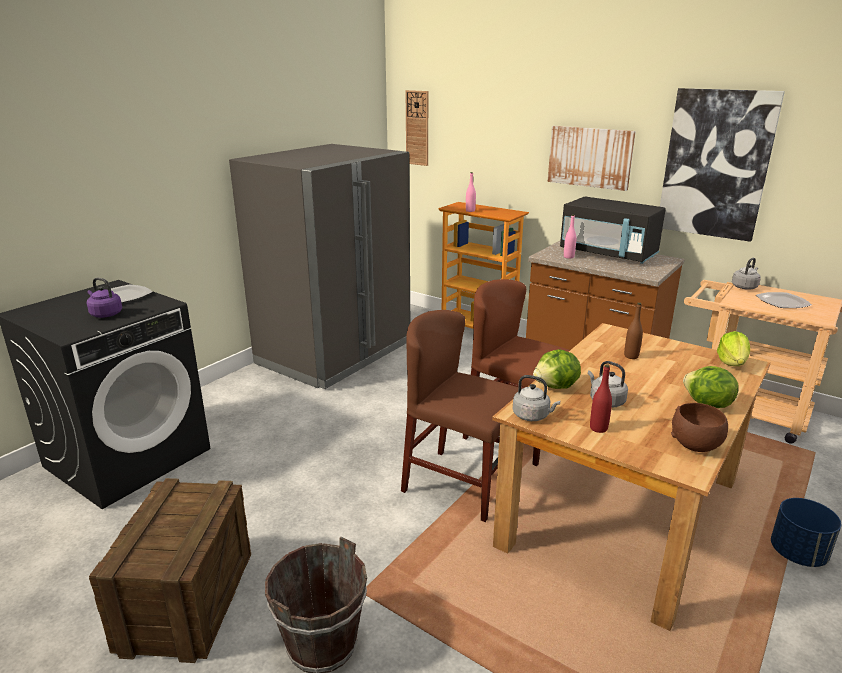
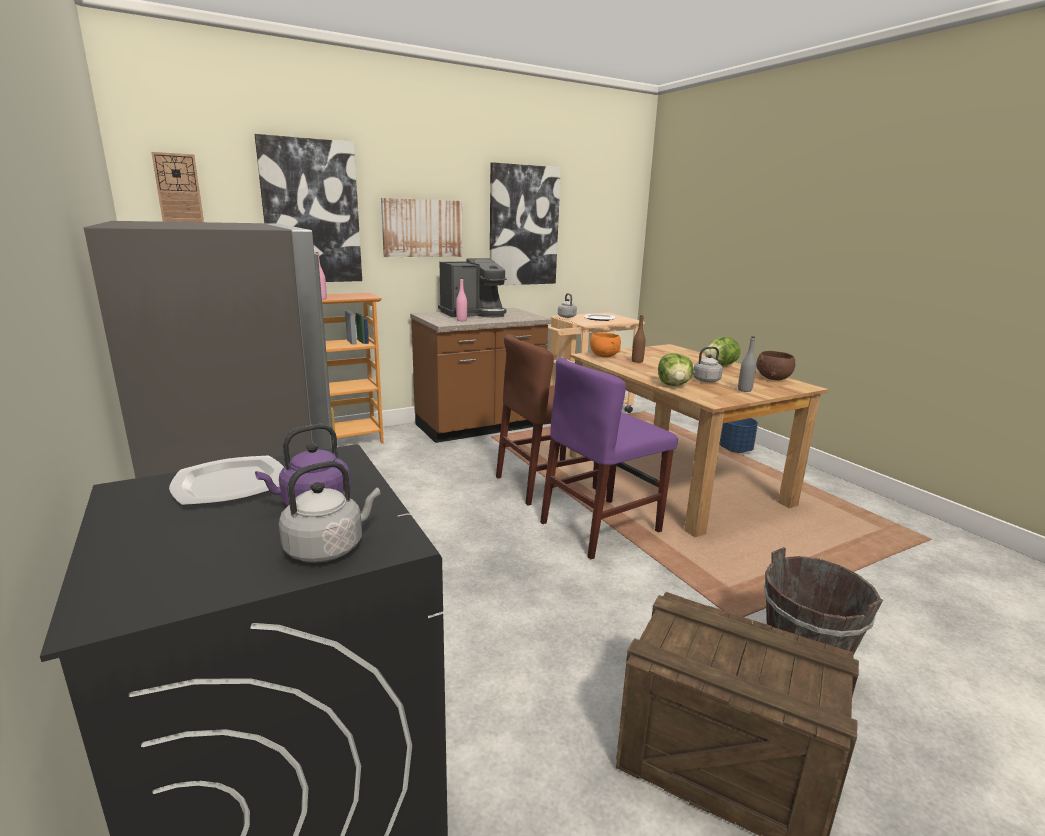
camera: 65 degrees left, 5 degrees down
(460, 485) = (600, 527): brown chair -> purple chair
(496, 136) = (311, 212): none -> picture
(532, 416) = (719, 399): grey kettle -> grey kettle (328, 548)
(598, 428) = (744, 390): red bottle -> grey bottle
(608, 254) = (474, 314): black microwave -> coffee machine
(622, 338) = (604, 356): none -> orange bowl
(732, 363) = (666, 348): lettuce -> none

